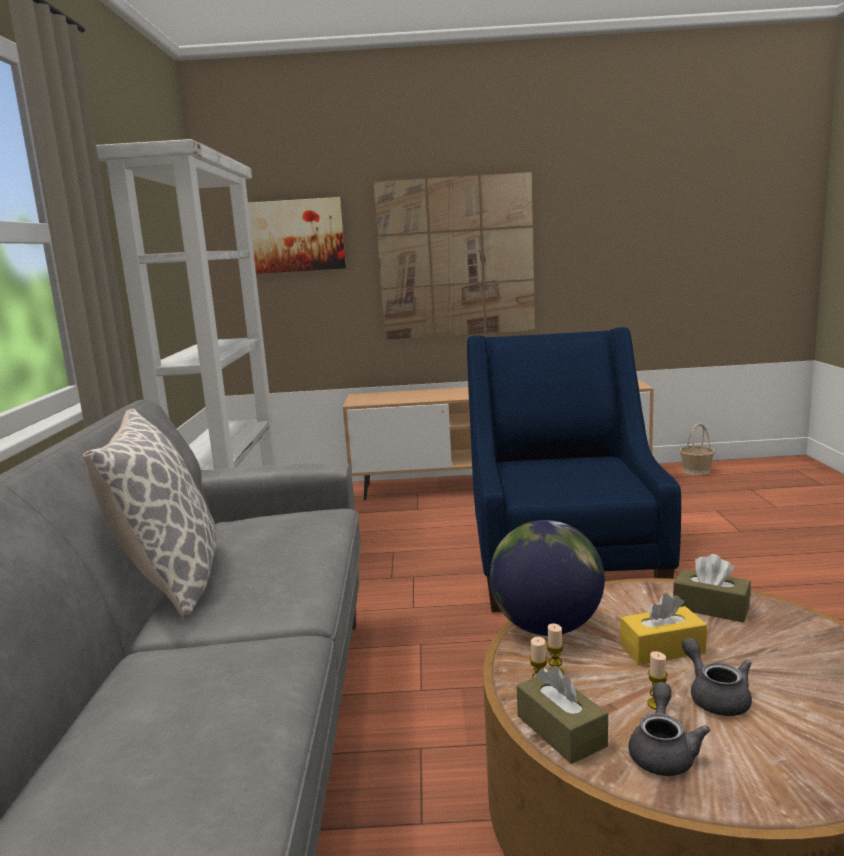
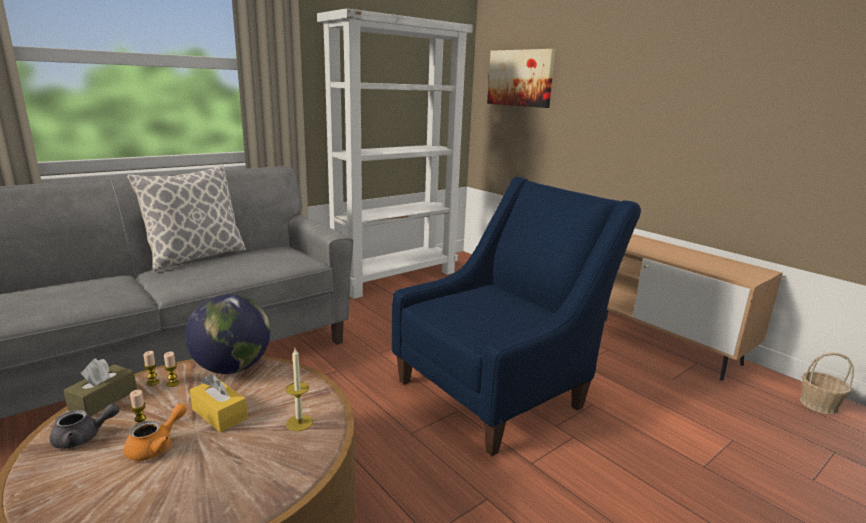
camera: 50 degrees right, 5 degrees up
(456, 258) = (631, 110): picture -> none
(711, 607) = (299, 423): brown tissue box -> candle
(715, 696) = (157, 446): grey teapot -> orange teapot

